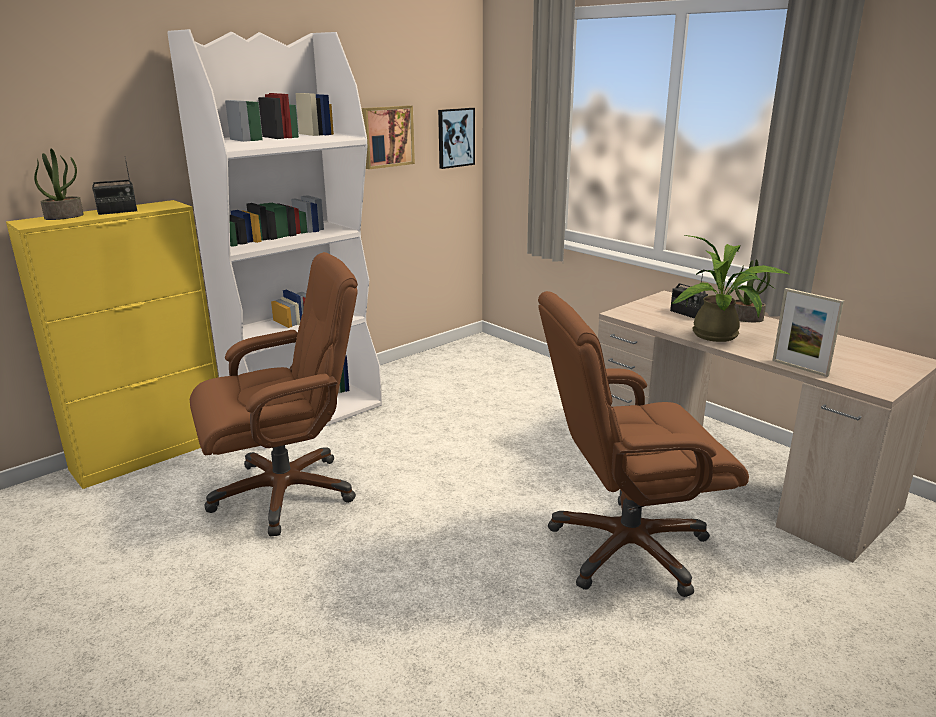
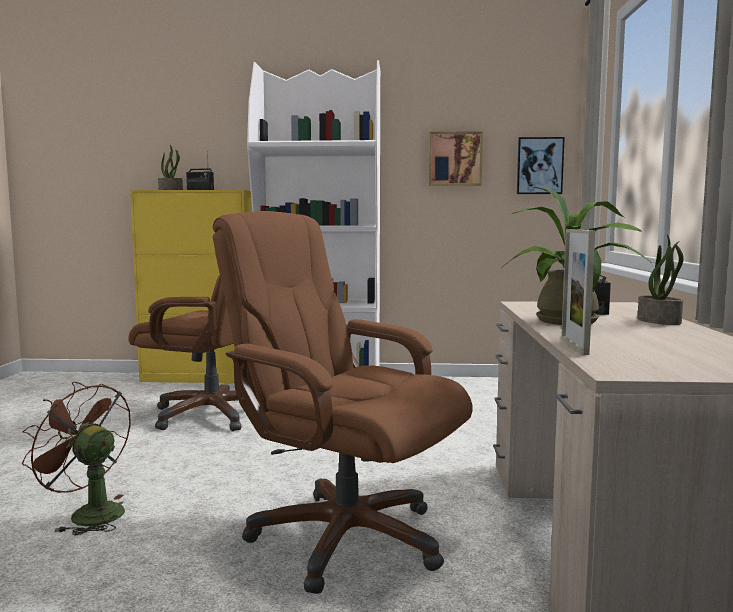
camera: 45 degrees right, 15 degrees down
(430, 647) = (88, 514): none -> brown fan

